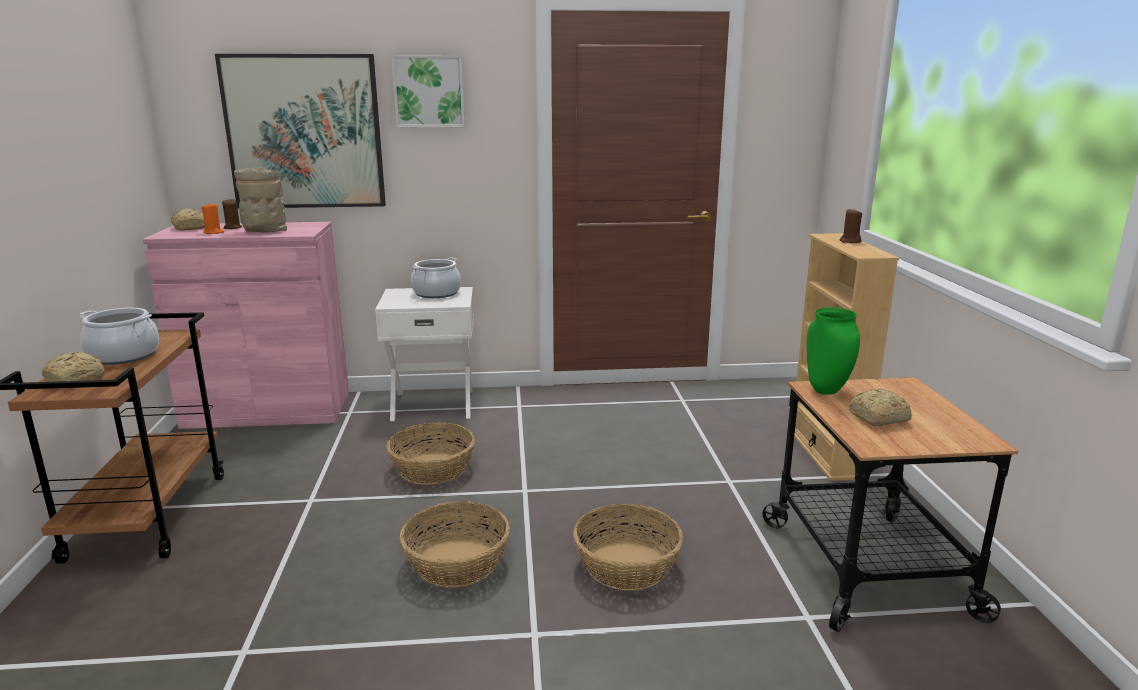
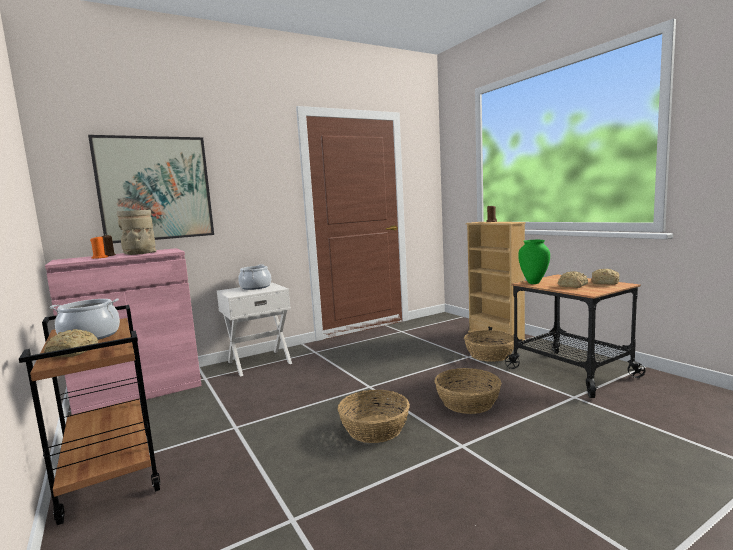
camera: 25 degrees left, 10 degrees down
(190, 228) = (72, 259): bread -> bread (604, 283)
(429, 91) = (238, 161): picture -> none
(432, 469) = (299, 391): basket -> basket (489, 355)

